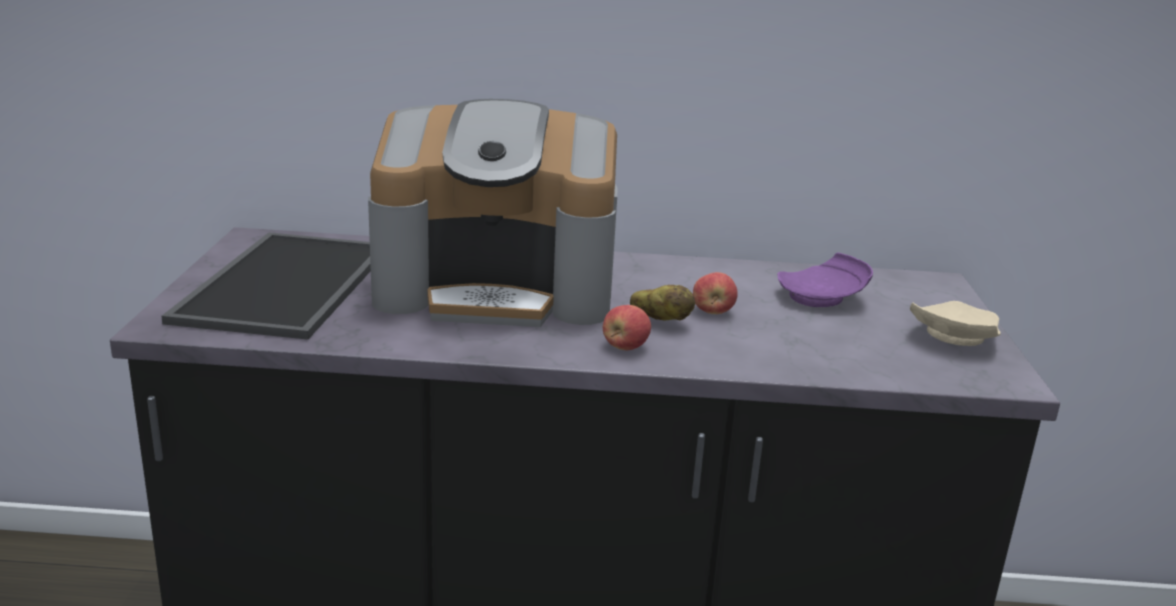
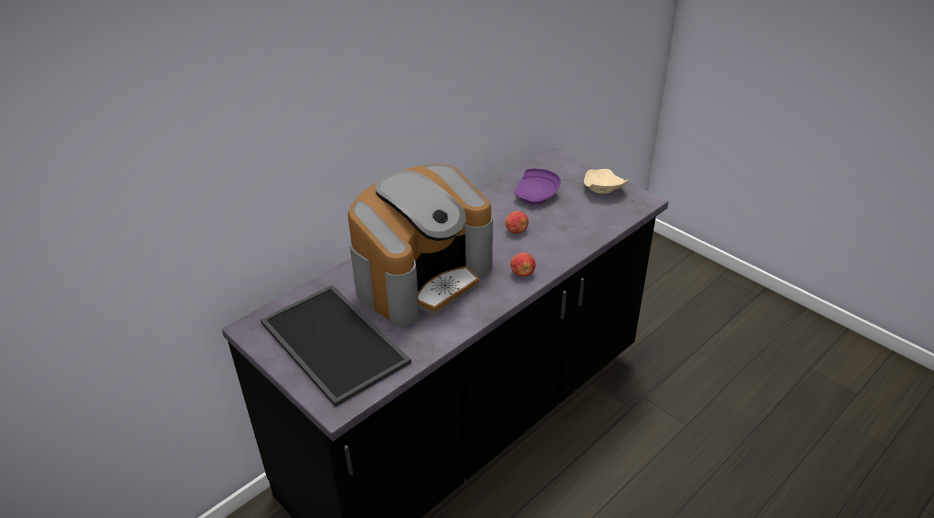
camera: 45 degrees left, 15 degrees up
(661, 321) = (509, 249): potato -> none

